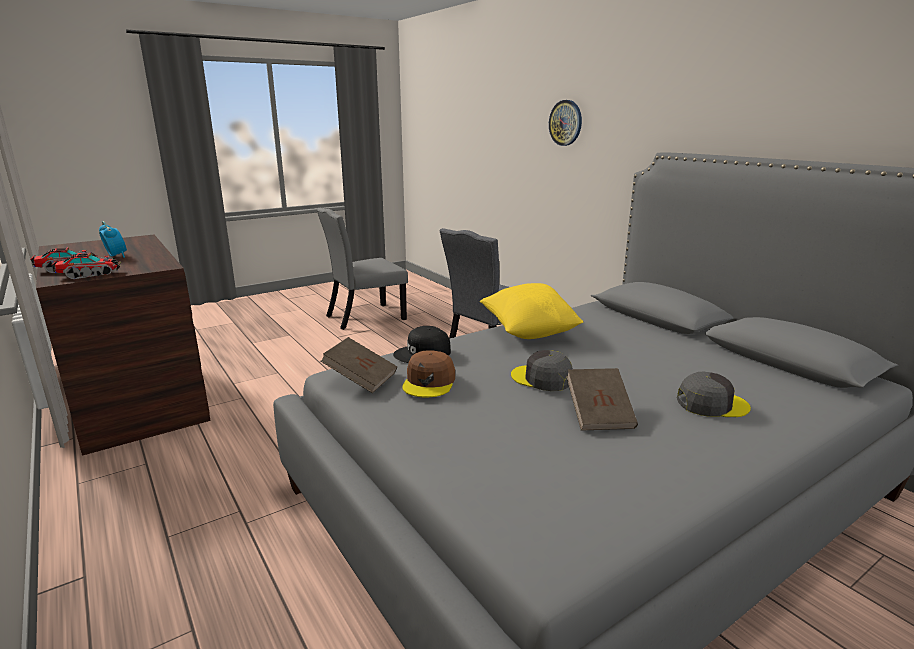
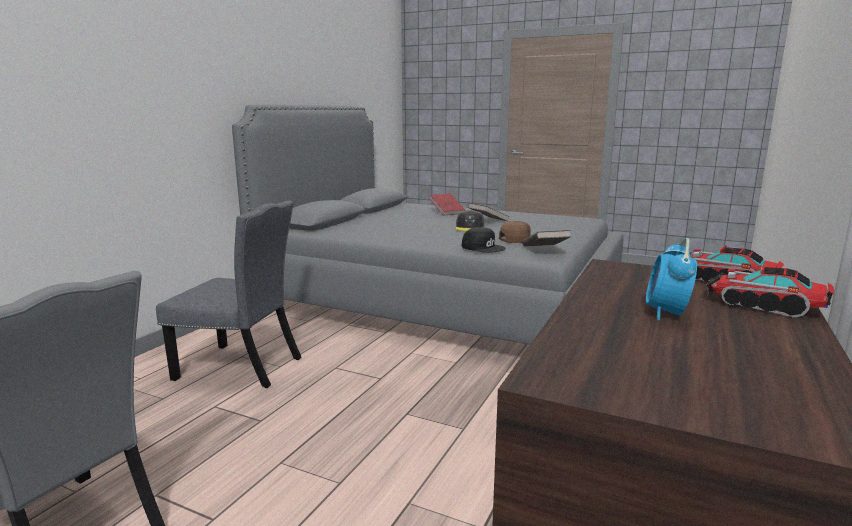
camera: 120 degrees left, 5 degrees down
(528, 332) = (398, 238): yellow pillow -> none
(565, 123) = (112, 75): wall clock -> none
(711, 404) = (447, 212): grey cap -> red book

